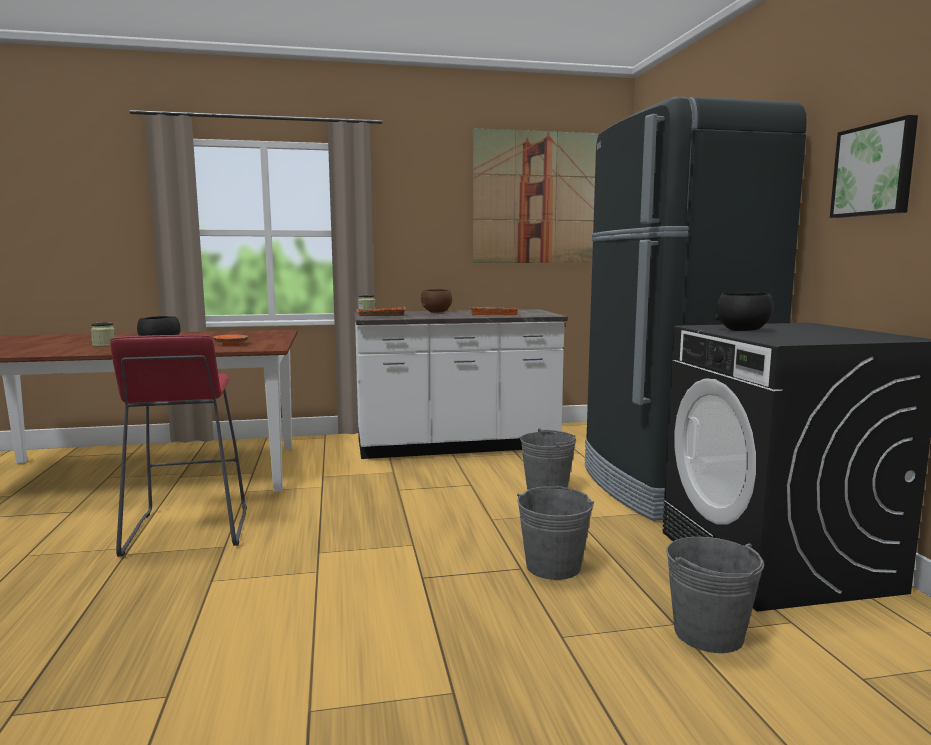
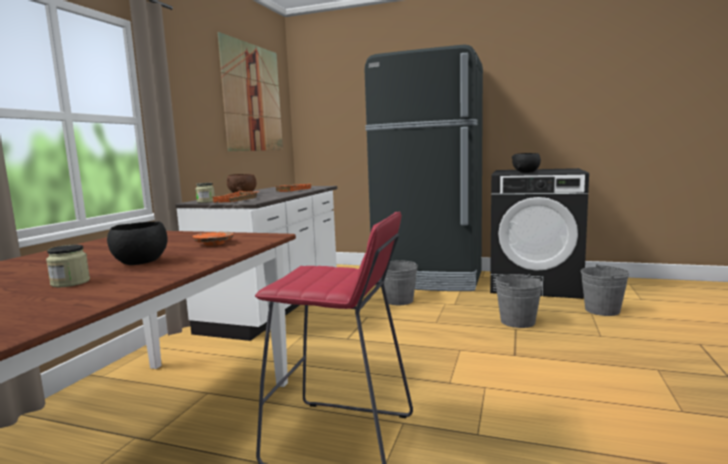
camera: 60 degrees left, 0 degrees up
(875, 170) = (526, 96): picture -> none

